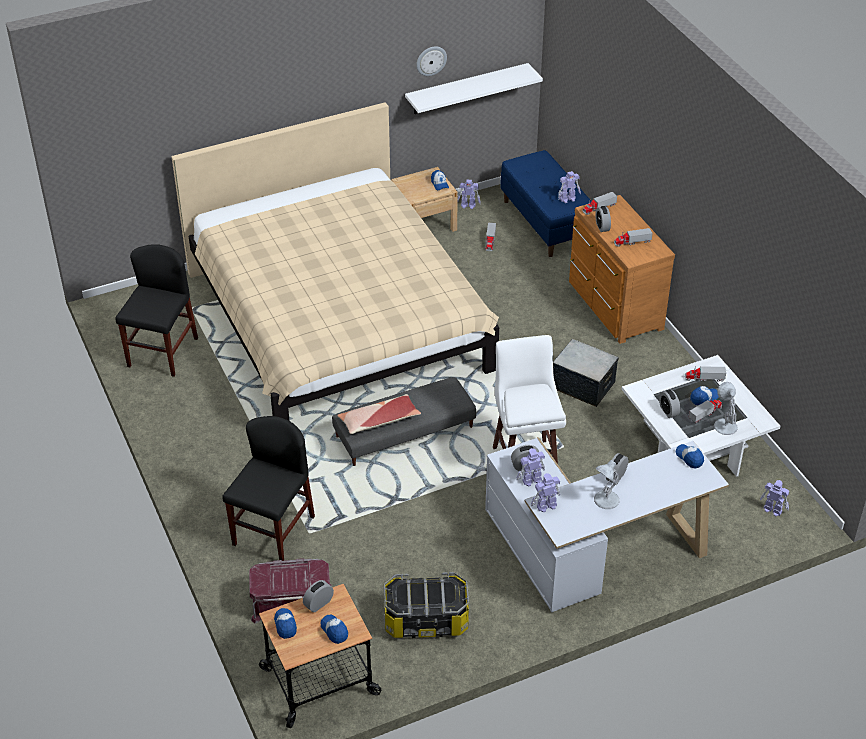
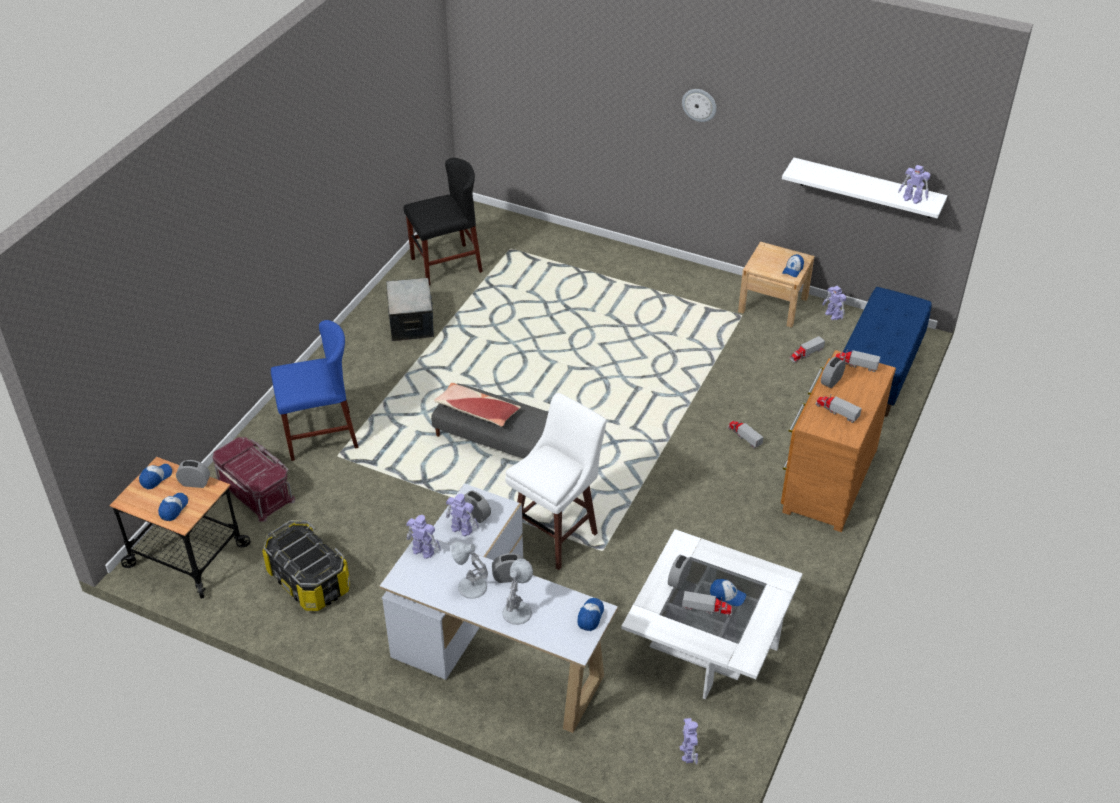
camera: 50 degrees right, 0 degrees up
(273, 531) = (320, 435): black chair -> blue chair
(337, 322) = (589, 329): beige bed -> none
(431, 60) = (829, 135): wall clock -> wall clock (699, 104)
(568, 199) = (883, 353): toy robot -> toy robot (912, 199)
(583, 385) = (696, 519): storage box -> storage box (411, 323)
(704, 378) = (756, 581): toy truck -> toy truck (744, 436)
(724, 425) = (706, 632): white table lamp -> white table lamp (518, 611)

